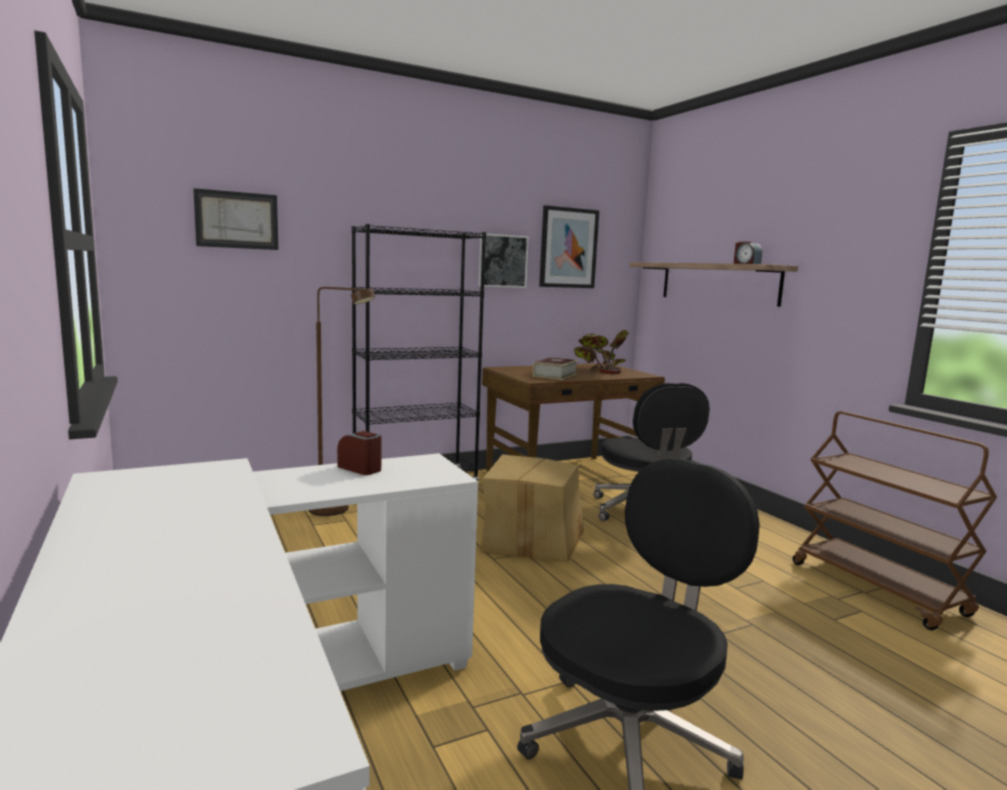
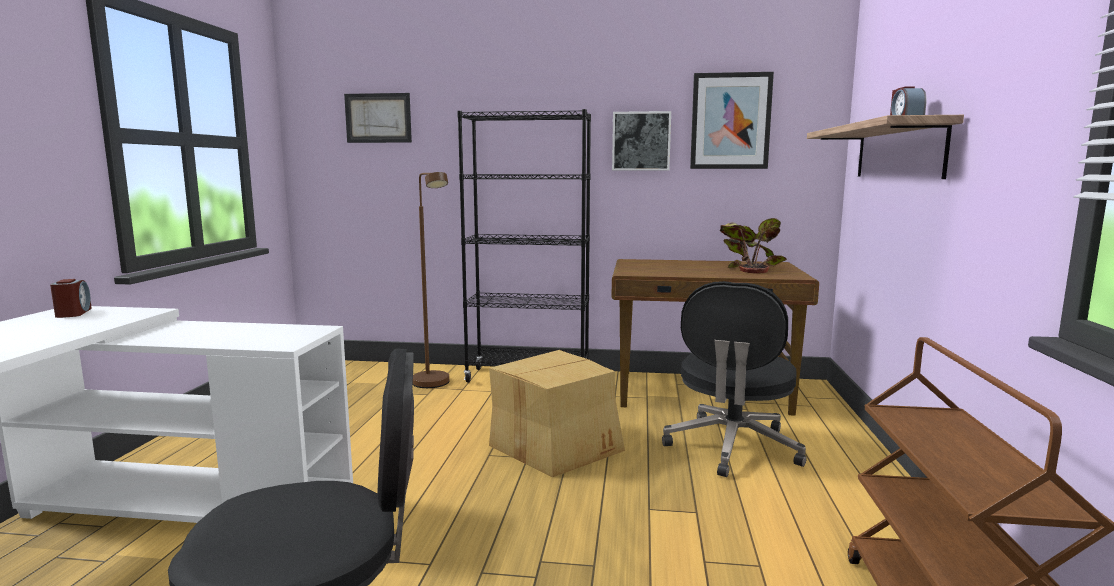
camera: 35 degrees right, 0 degrees up
(360, 468) = (247, 328): alarm clock -> alarm clock (73, 313)
(555, 375) = (672, 270): book -> none

